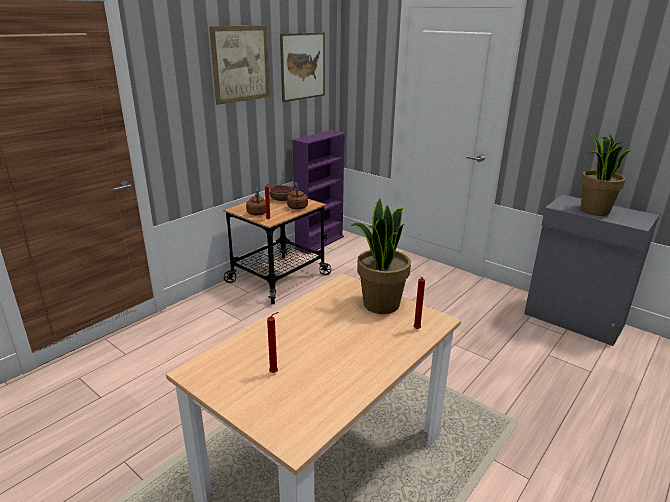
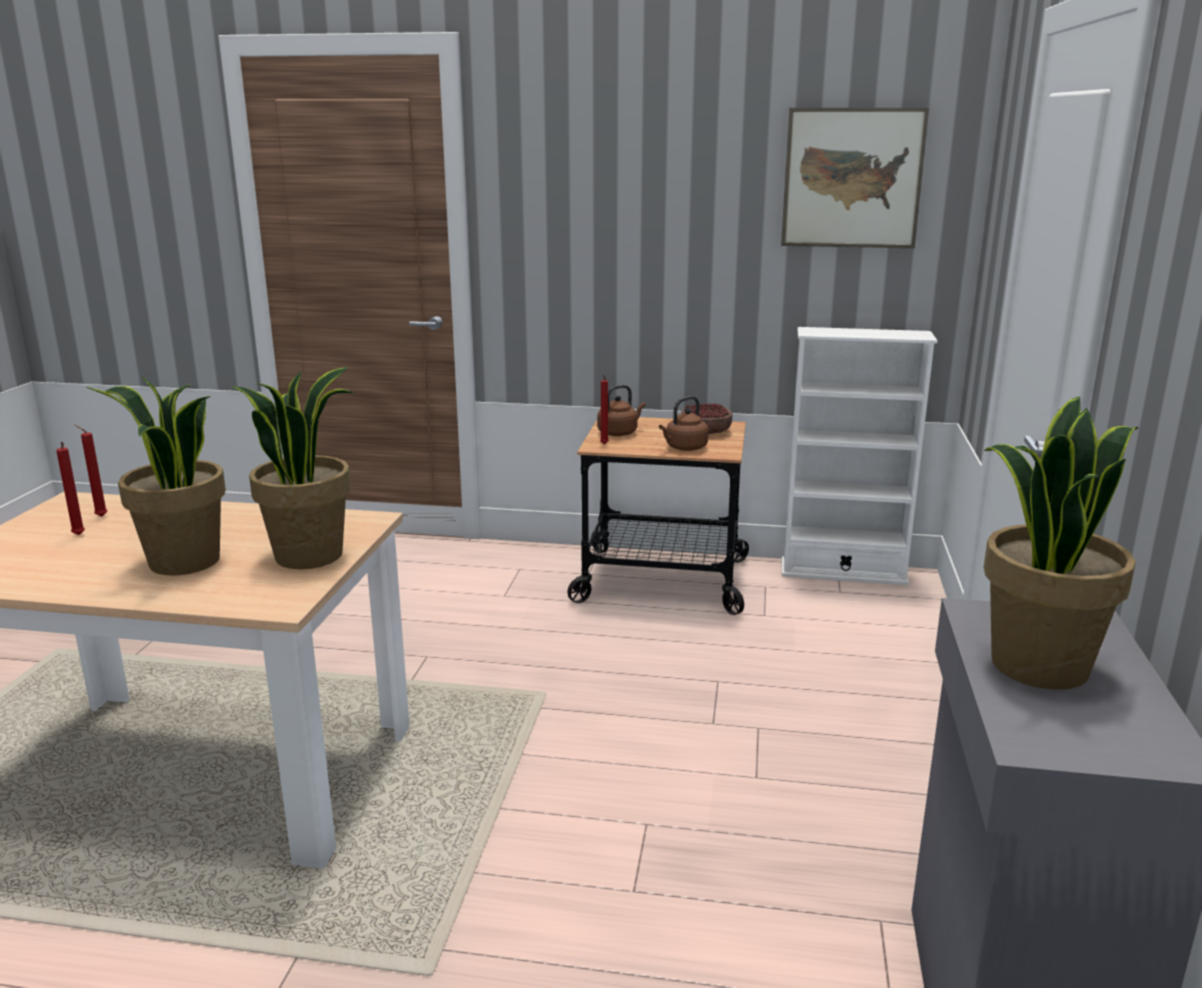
camera: 60 degrees right, 5 degrees down
(240, 64) = (680, 161): picture -> none
(319, 243) = (843, 572): purple bookcase -> white bookcase
(358, 340) = (183, 562): none -> potted plant
(416, 329) = (238, 593): red candle -> red candle (99, 516)

